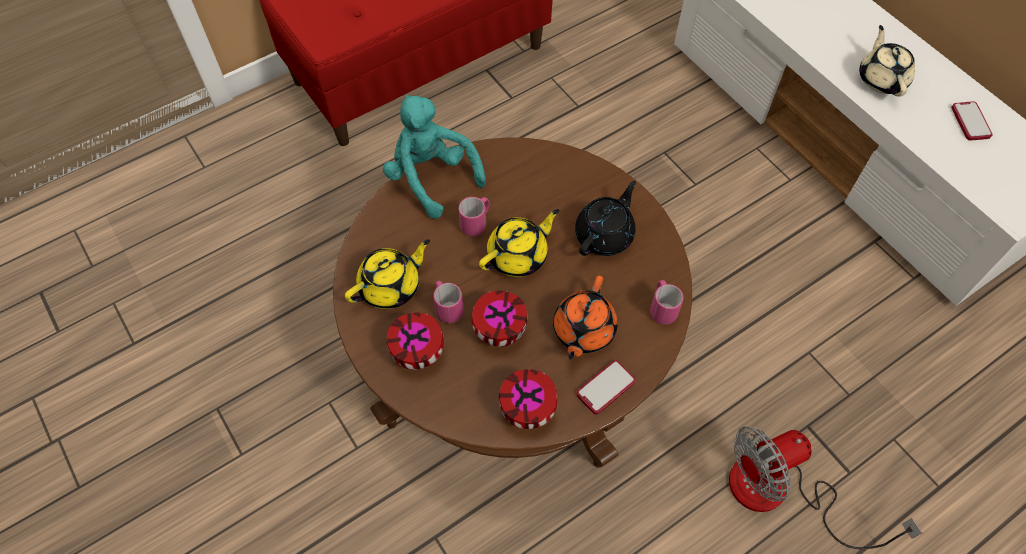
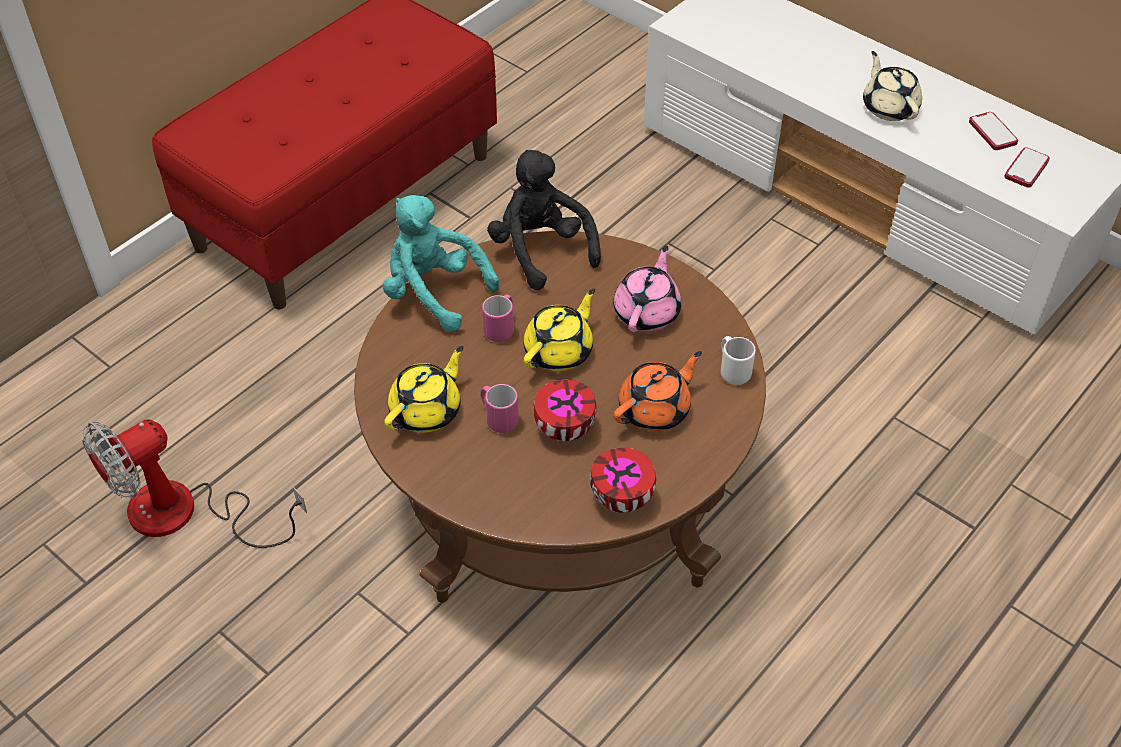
camera: 15 degrees left, 10 degrees down
(419, 353) = (482, 469): bowl -> none
(532, 156) = (540, 250): none -> black plush toy
(583, 331) = (655, 409): orange teapot -> orange teapot turned 135 degrees counterclockwise
(605, 235) = (647, 311): black teapot -> pink teapot
(605, 388) = (698, 458): phone -> phone (1026, 169)
(662, 308) = (732, 370): pink mug -> white mug
(779, 493) = (907, 567): fan -> fan (185, 514)

